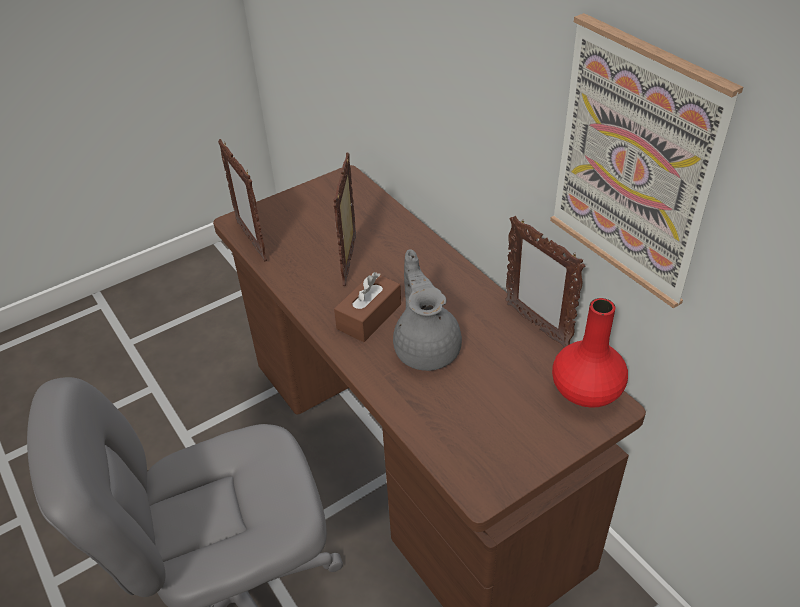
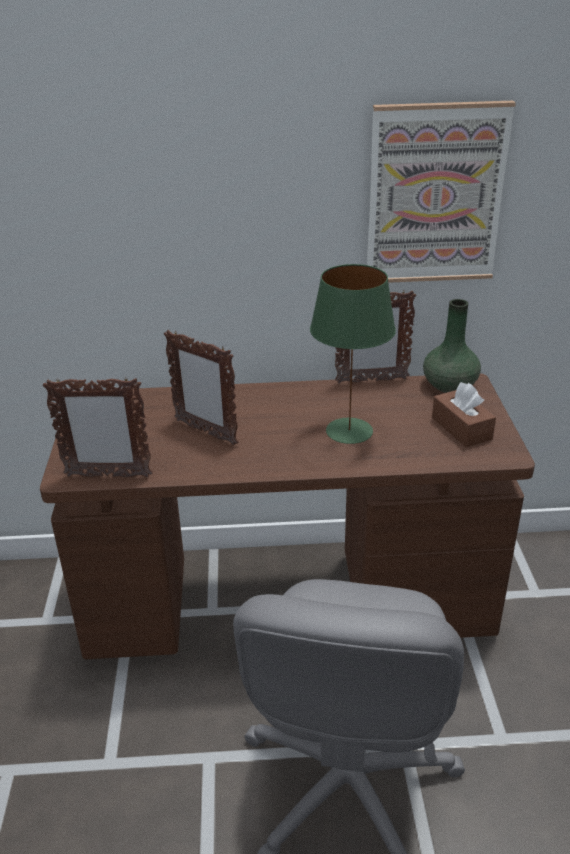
camera: 60 degrees left, 10 degrees down
(369, 316) = (286, 444): brown tissue box -> brown tissue box (461, 428)
(427, 347) = (348, 430): grey teapot -> green table lamp
(585, 391) = (450, 386): red vase -> green vase

